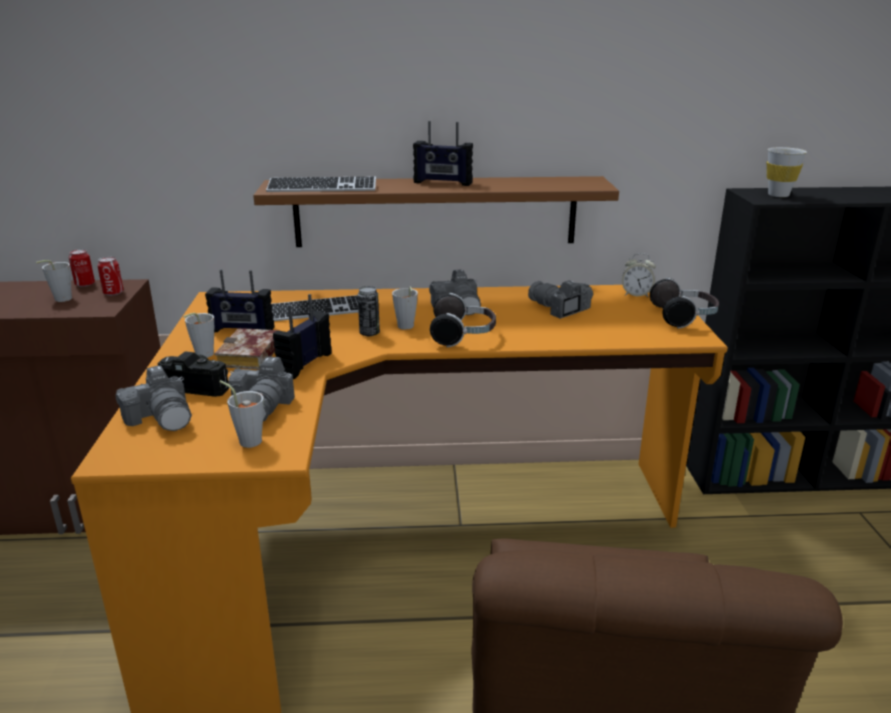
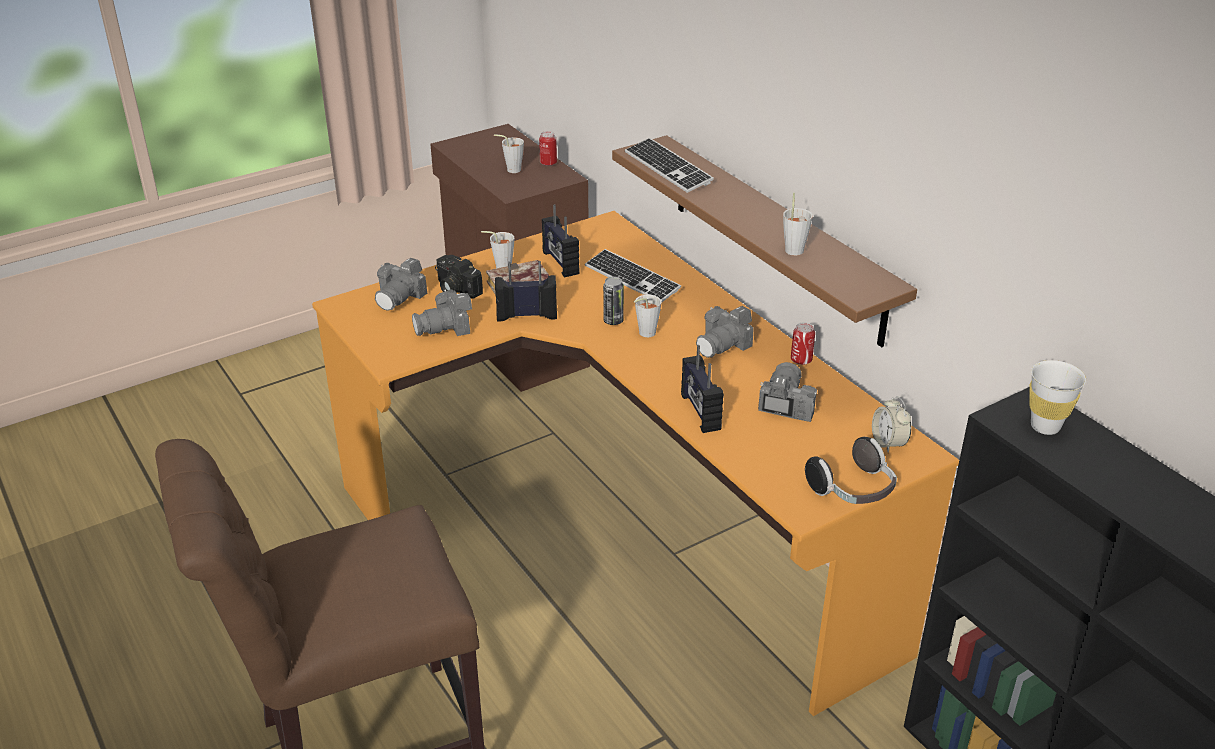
camera: 60 degrees right, 10 degrees up
(113, 293) = (545, 181): can -> can (801, 360)
(199, 385) = (455, 288): camera -> camera turned 150 degrees clockwise
(247, 440) = (397, 341): grey cup -> grey cup (794, 248)
(442, 183) = (760, 213): radio -> radio (699, 412)
(463, 335) = (658, 369): headphones -> none

